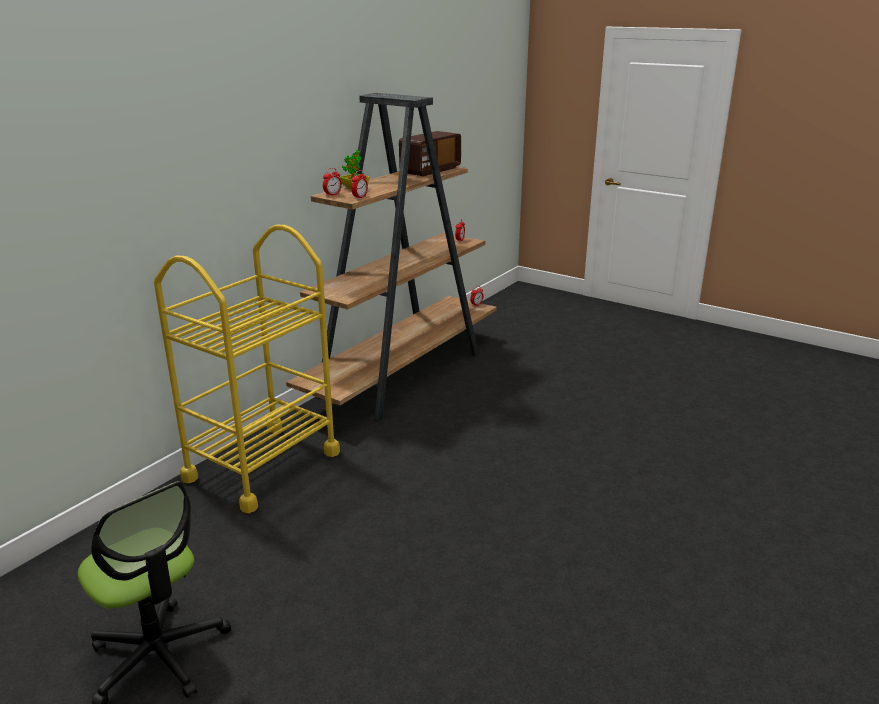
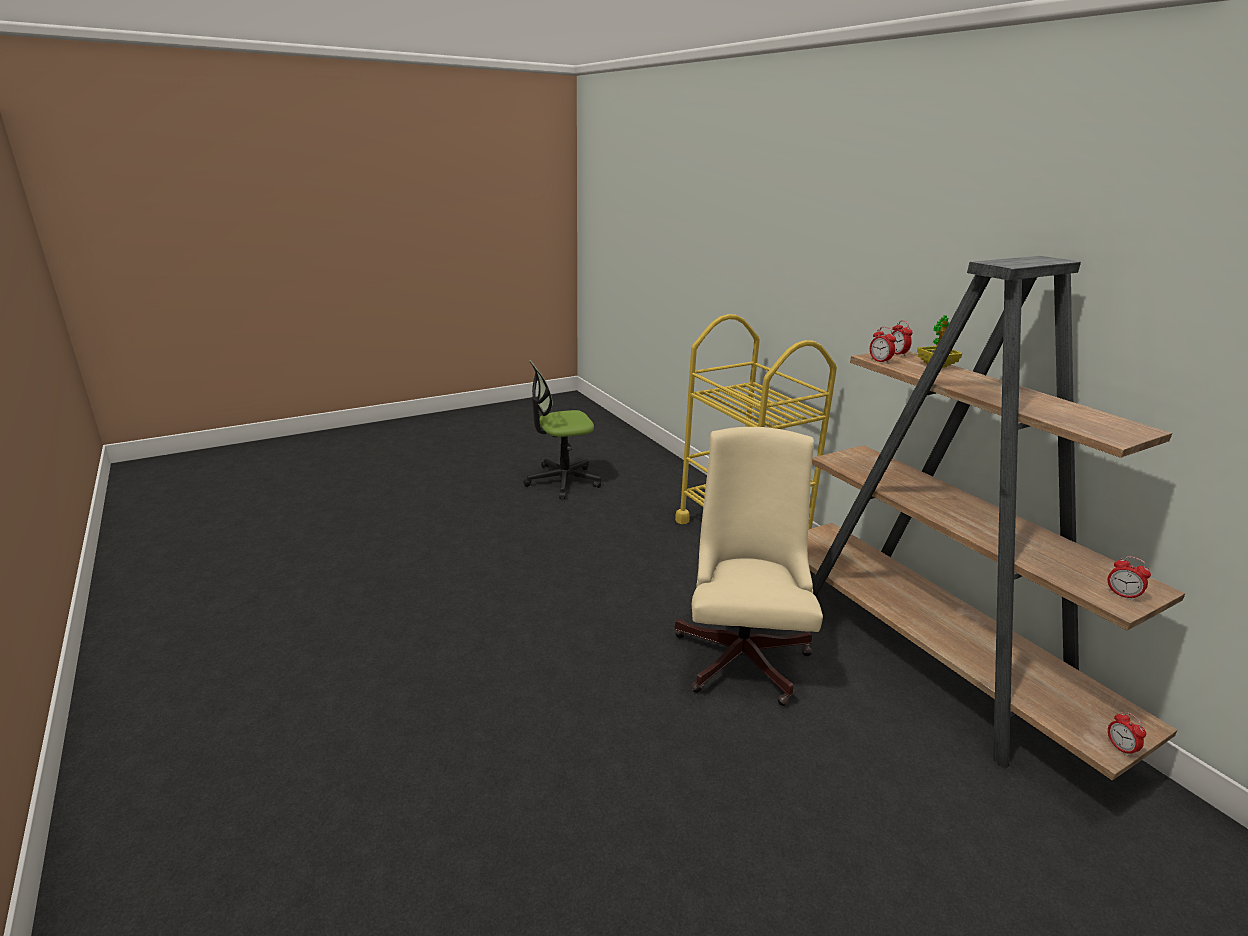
camera: 115 degrees right, 0 degrees up
(430, 170) = (1081, 419): radio -> none
(453, 434) = (743, 652): none -> beige office chair

